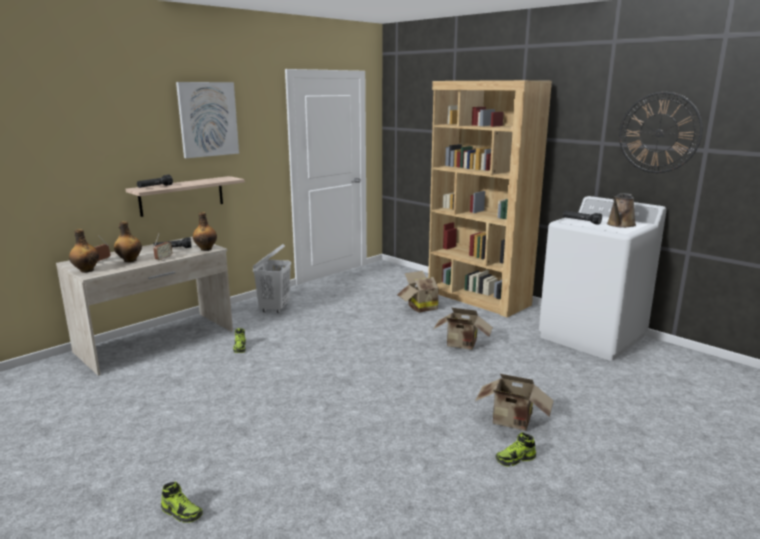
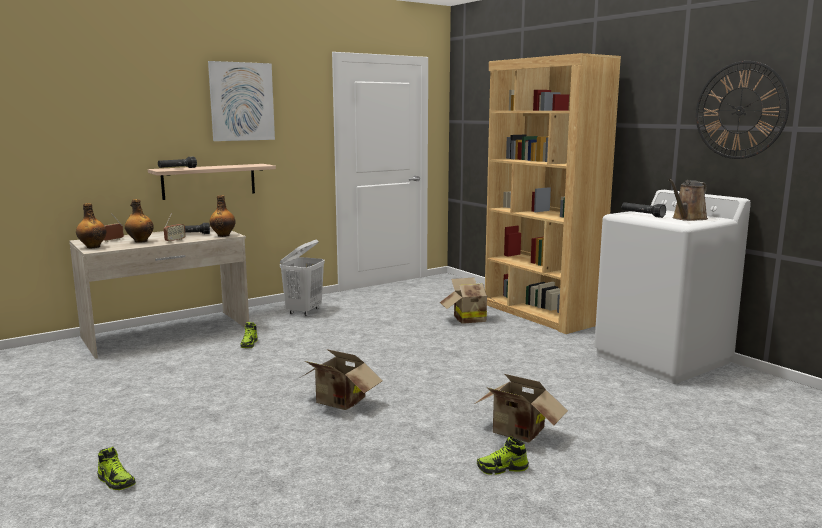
camera: 10 degrees right, 5 degrees down
(462, 345) = (497, 357): cardboard box -> cardboard box (339, 403)

